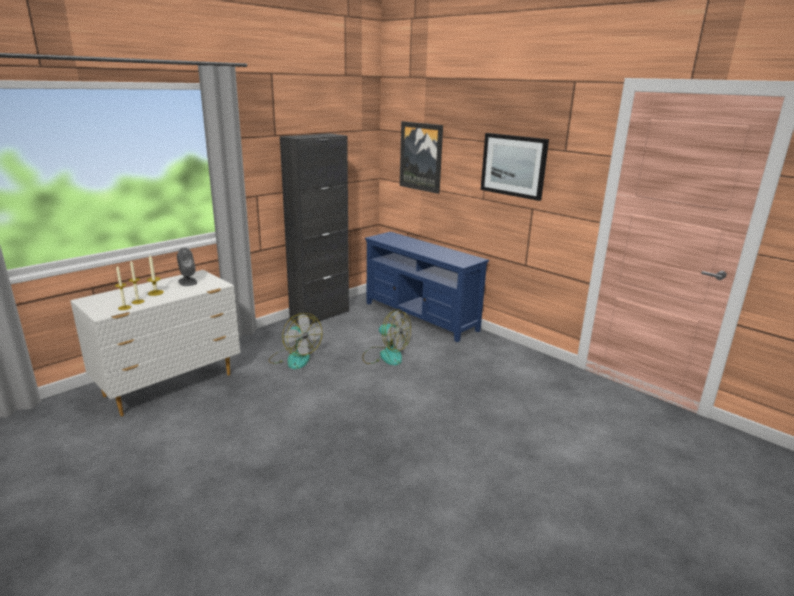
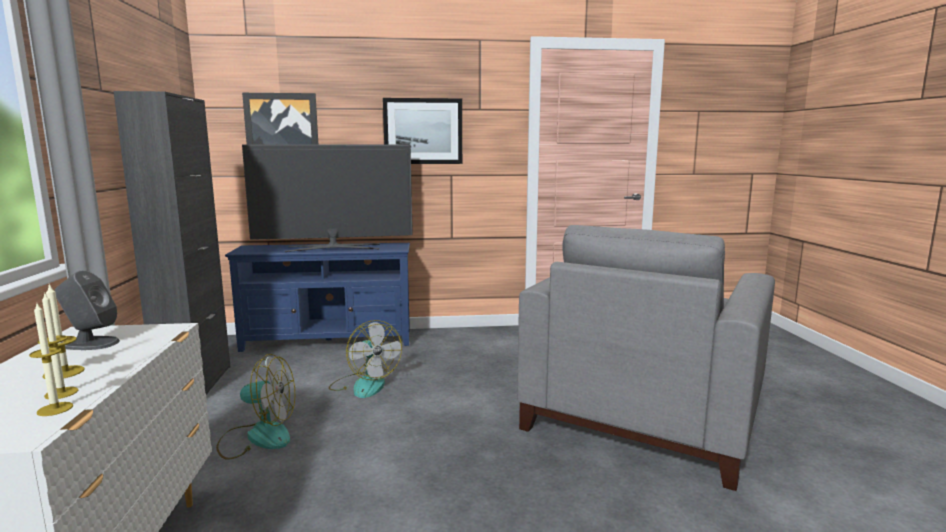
camera: 50 degrees left, 10 degrees down
(385, 355) = (364, 384): fan -> fan turned 75 degrees clockwise
(429, 250) = (334, 248): none -> television
(506, 475) = (644, 411): none -> grey armchair

